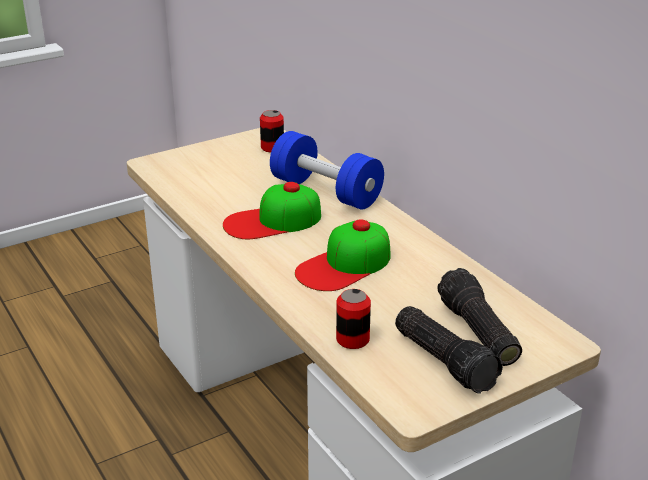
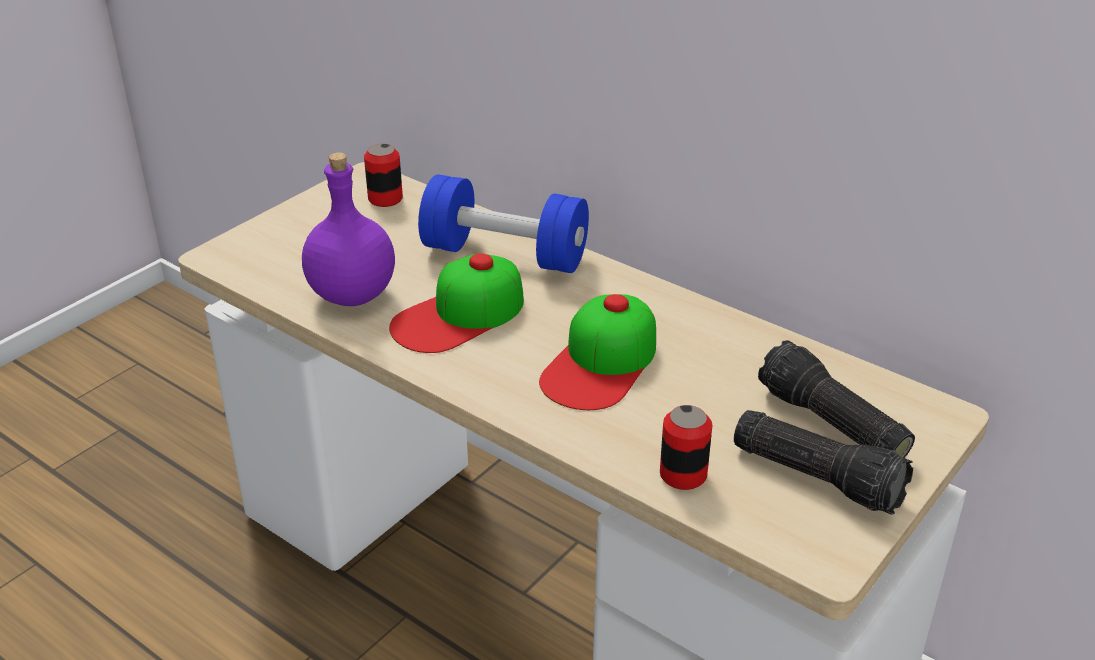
camera: 20 degrees left, 5 degrees up
(216, 197) = (354, 294): none -> purple bottle

